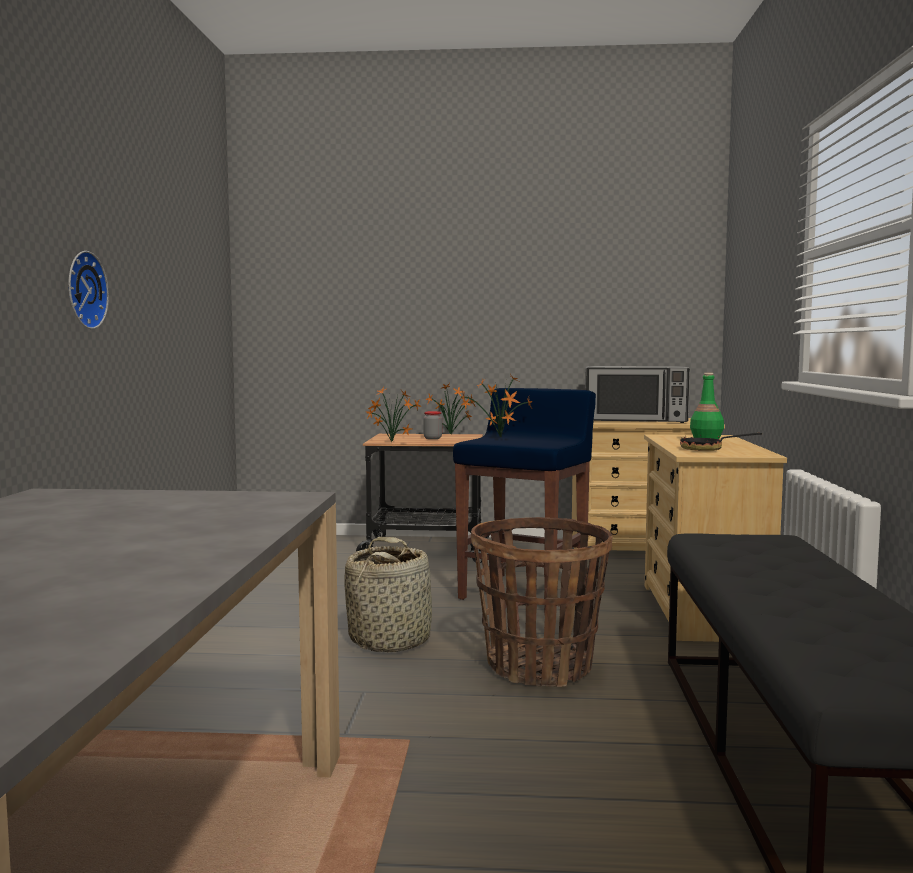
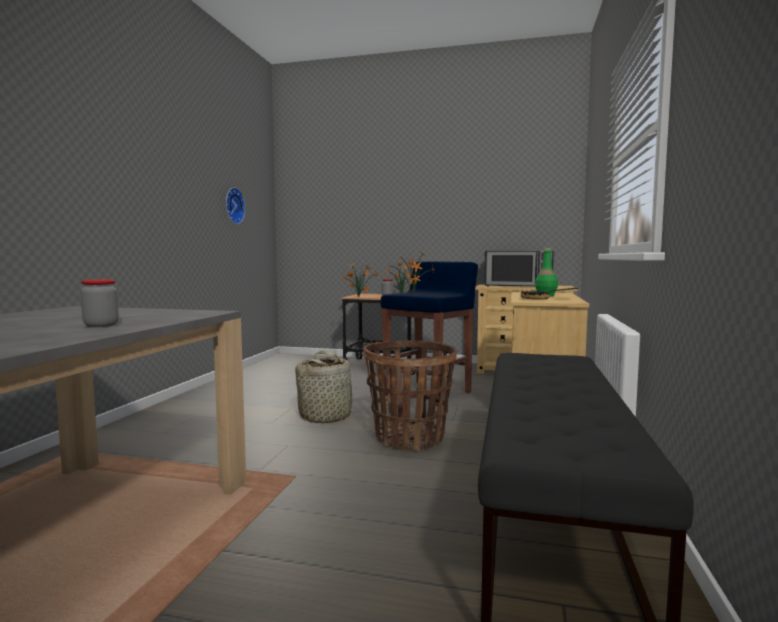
camera: 10 degrees right, 0 degrees up
(82, 290) = (152, 197): wall clock -> wall clock (233, 205)
(188, 533) = (101, 325): none -> jar

